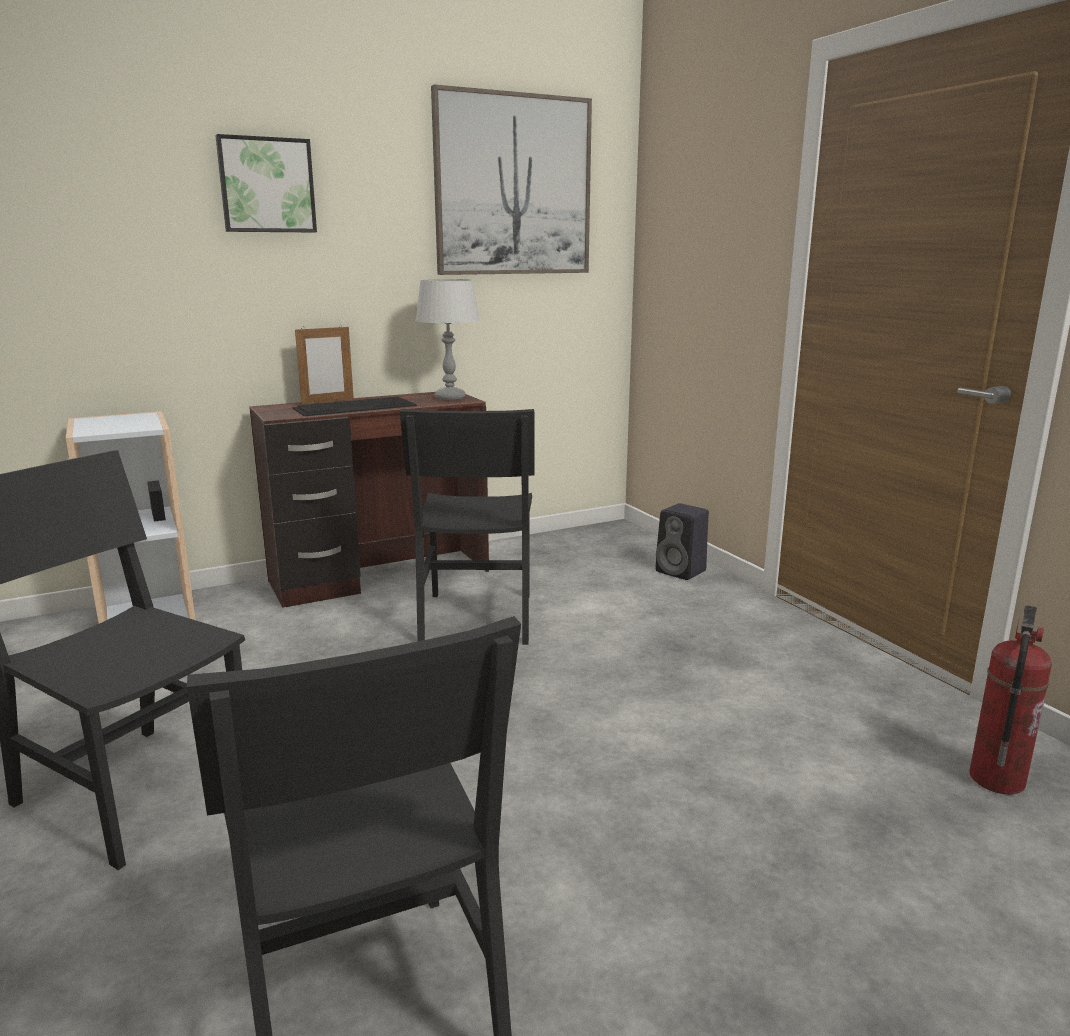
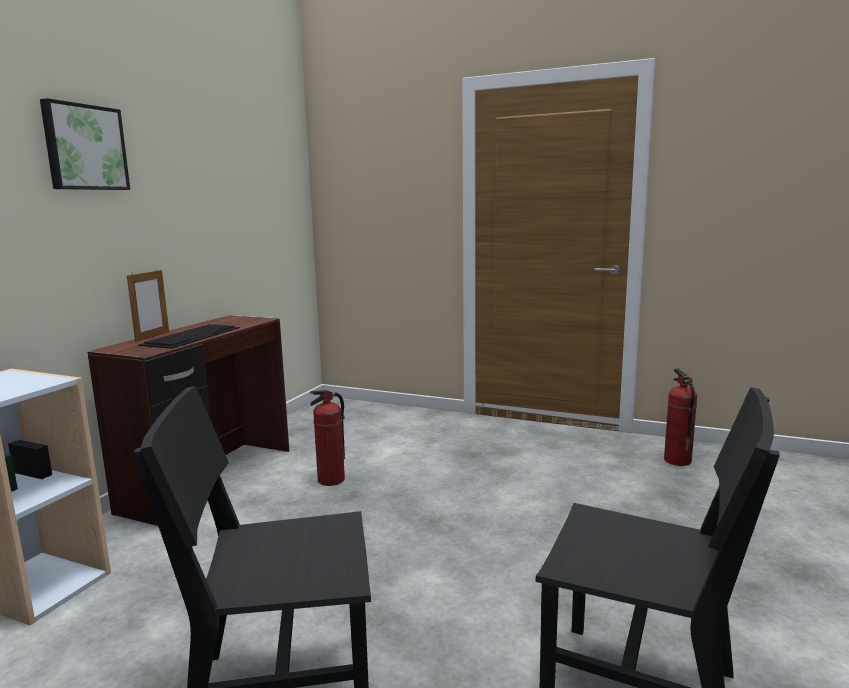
camera: 40 degrees left, 5 degrees down
(450, 398) = (246, 320): grey table lamp -> none
(476, 617) = (331, 480): black chair -> fire extinguisher
(513, 186) = (247, 156): picture -> none
(682, 571) = (408, 415): black speaker -> none

